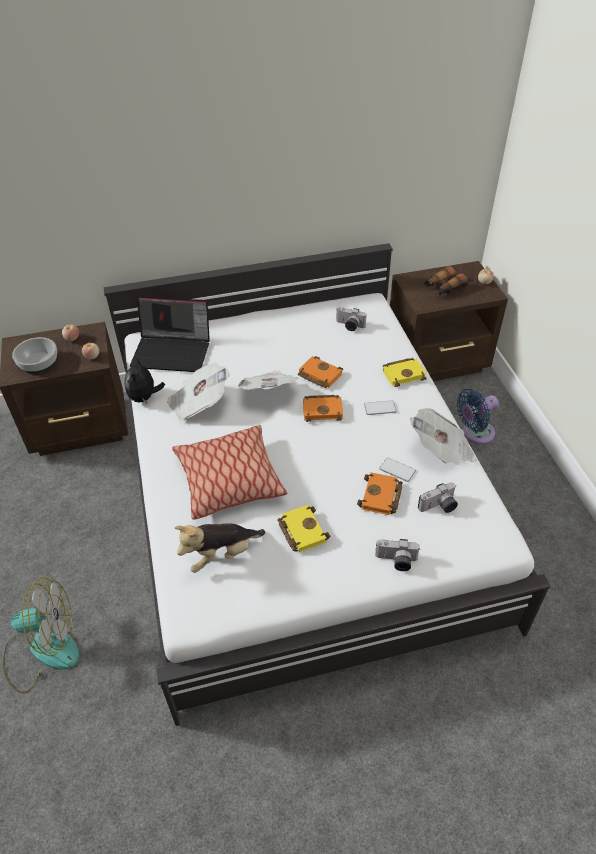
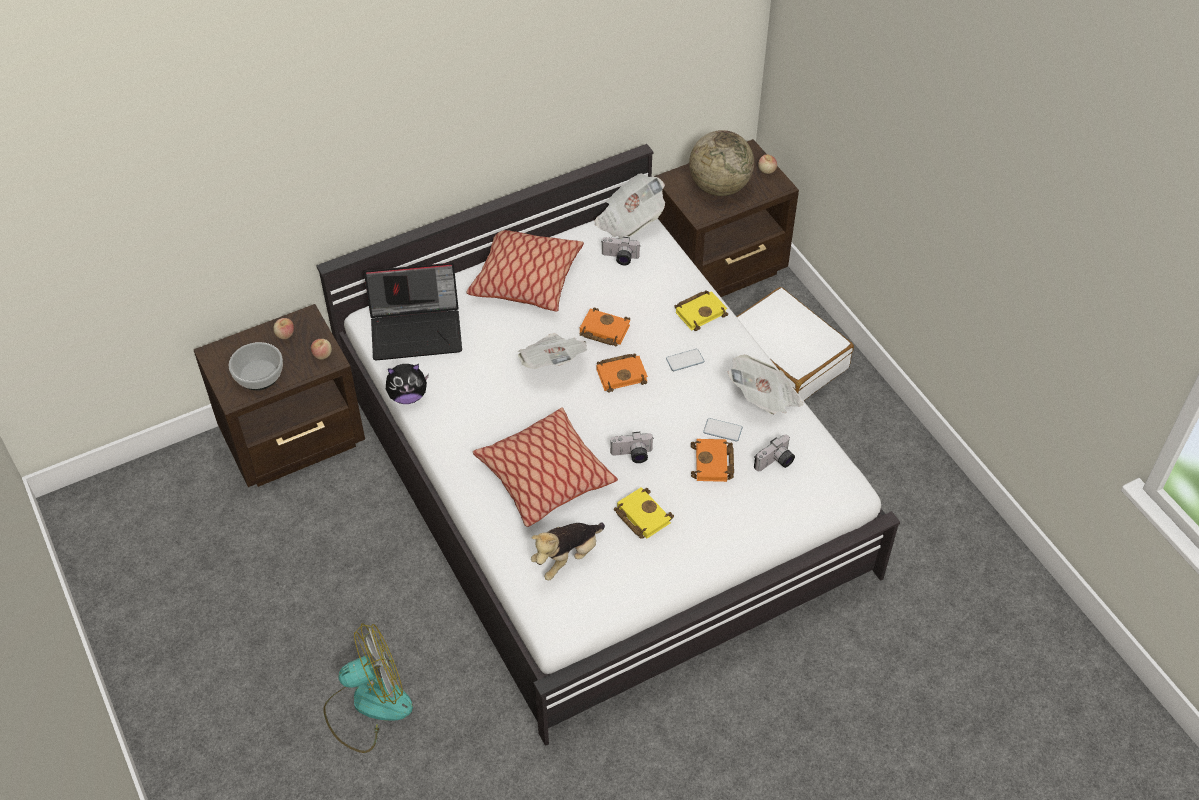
camera: 15 degrees left, 5 degrees up
(144, 397) = (408, 396): plush toy -> plush toy turned 90 degrees counterclockwise
(199, 403) = (475, 392): newspaper -> newspaper (629, 220)
(271, 329) = (526, 278): none -> pillow
(396, 561) = (746, 528): camera -> camera (632, 455)
(443, 288) = (719, 186): binoculars -> globe
(475, 433) = (785, 358): blue fan -> white suitcase

